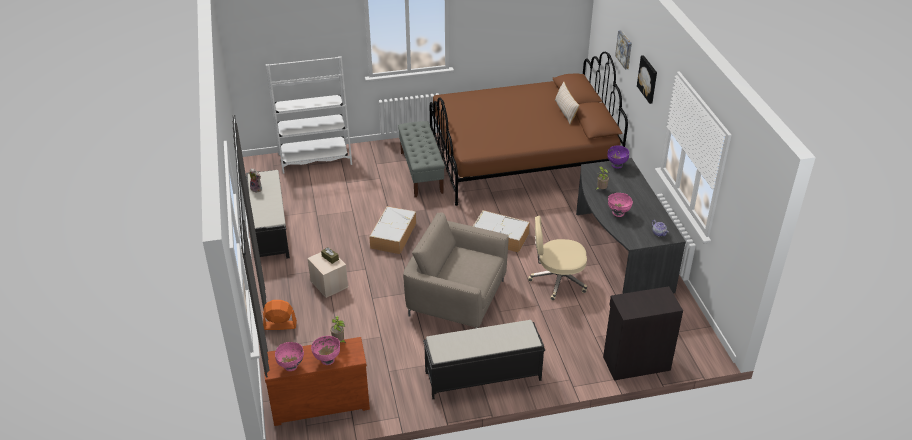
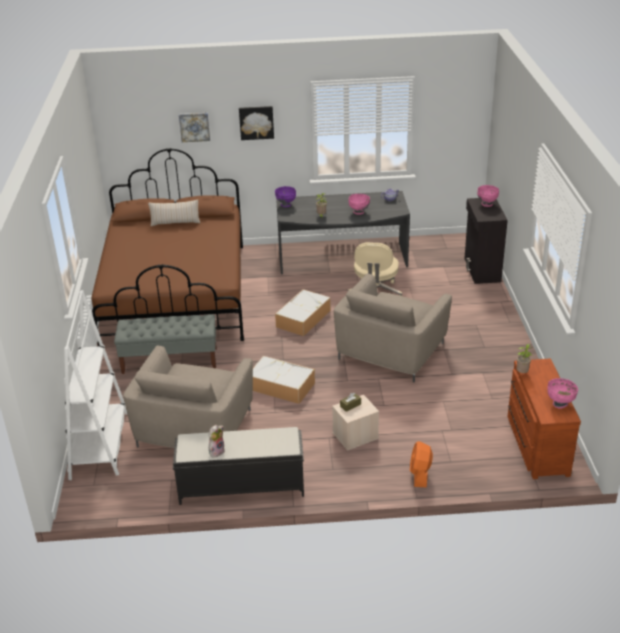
camera: 80 degrees left, 5 degrees down
(327, 359) = (548, 380): pink bowl -> pink bowl (486, 204)
(335, 198) = (194, 428): none -> beige armchair
(482, 376) = (497, 345): black bench -> none

